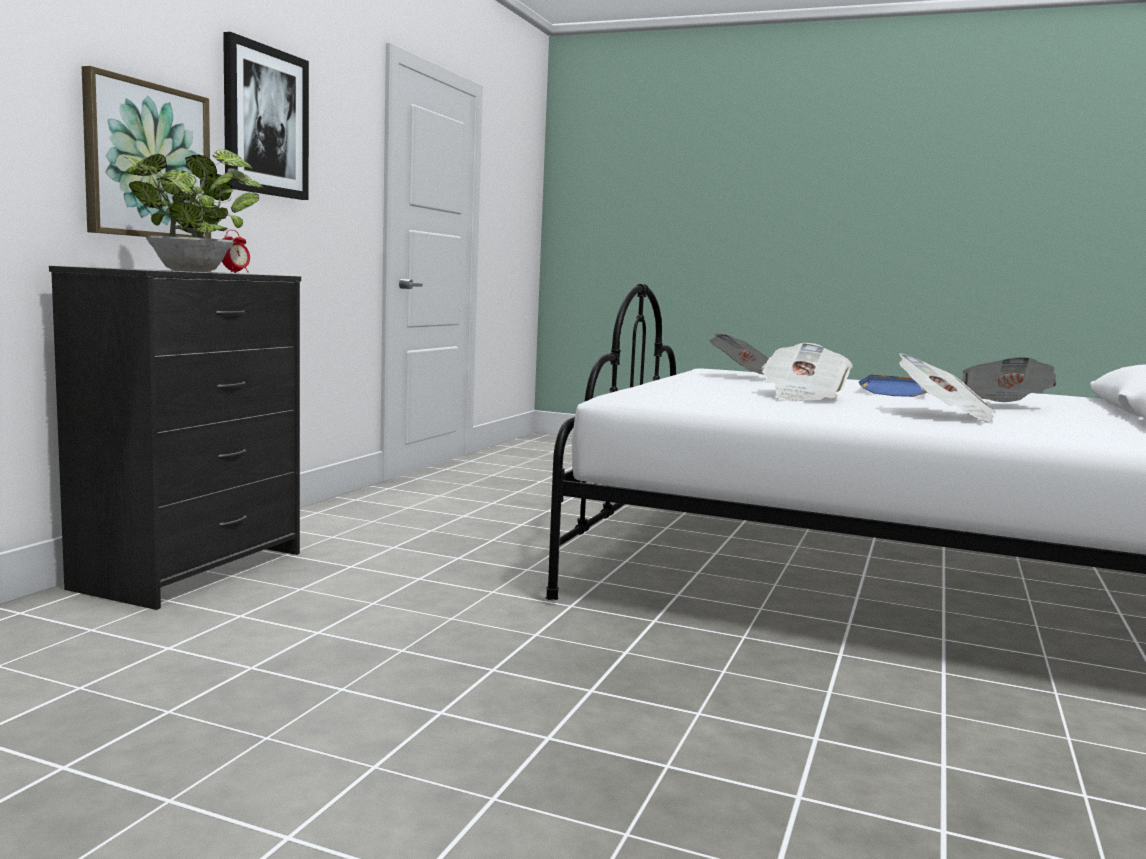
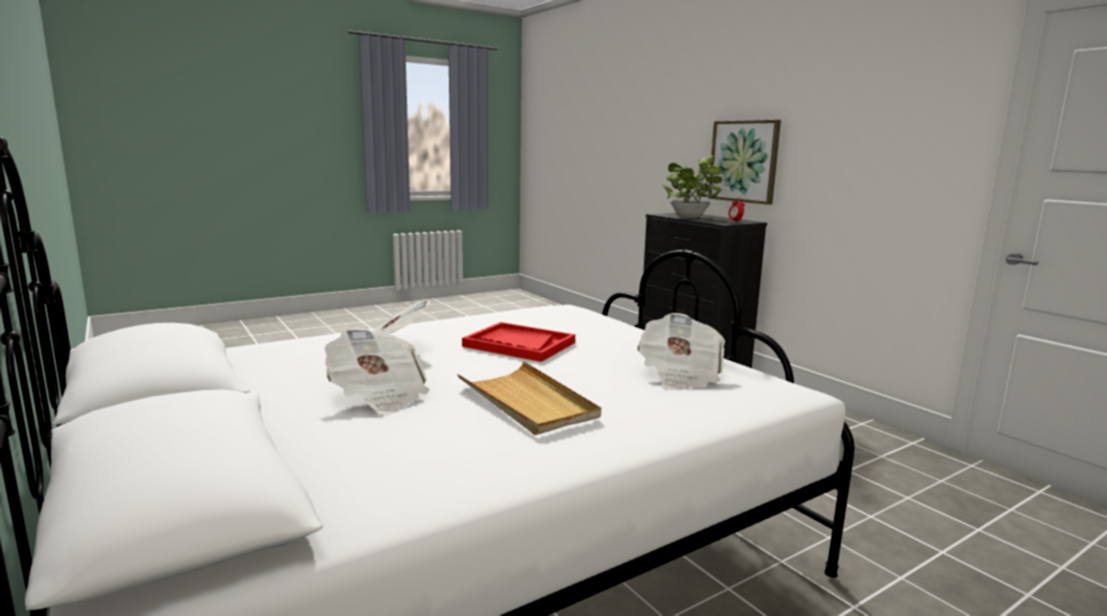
camera: 125 degrees right, 5 degrees up
(265, 121) = (832, 122): picture -> none
(802, 397) = (519, 344): newspaper -> red tray
(895, 390) = (527, 402): blue tray -> beige tray

